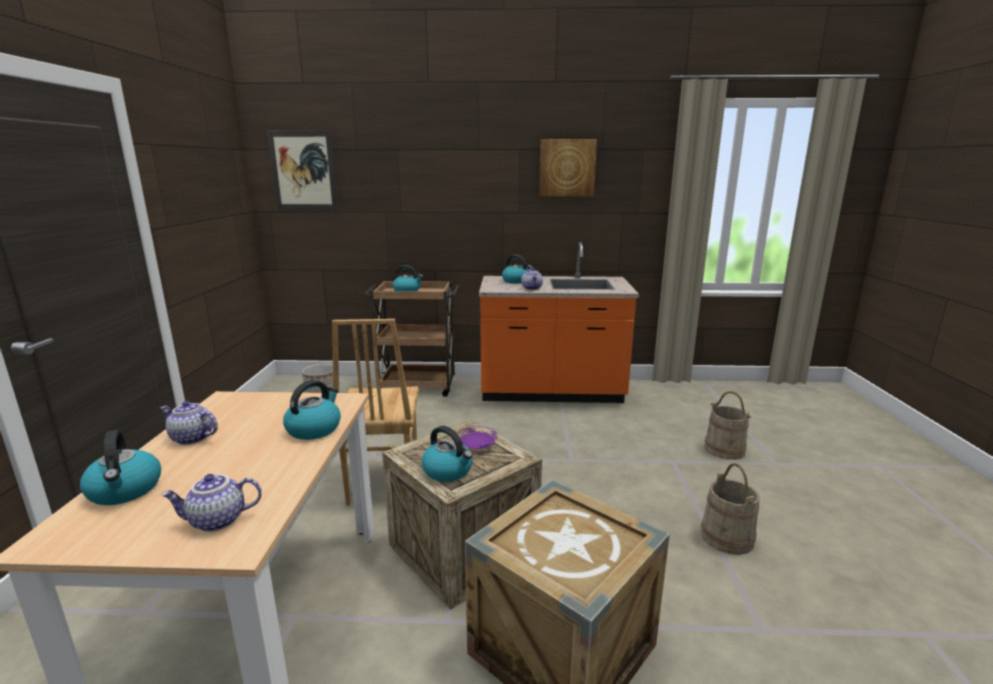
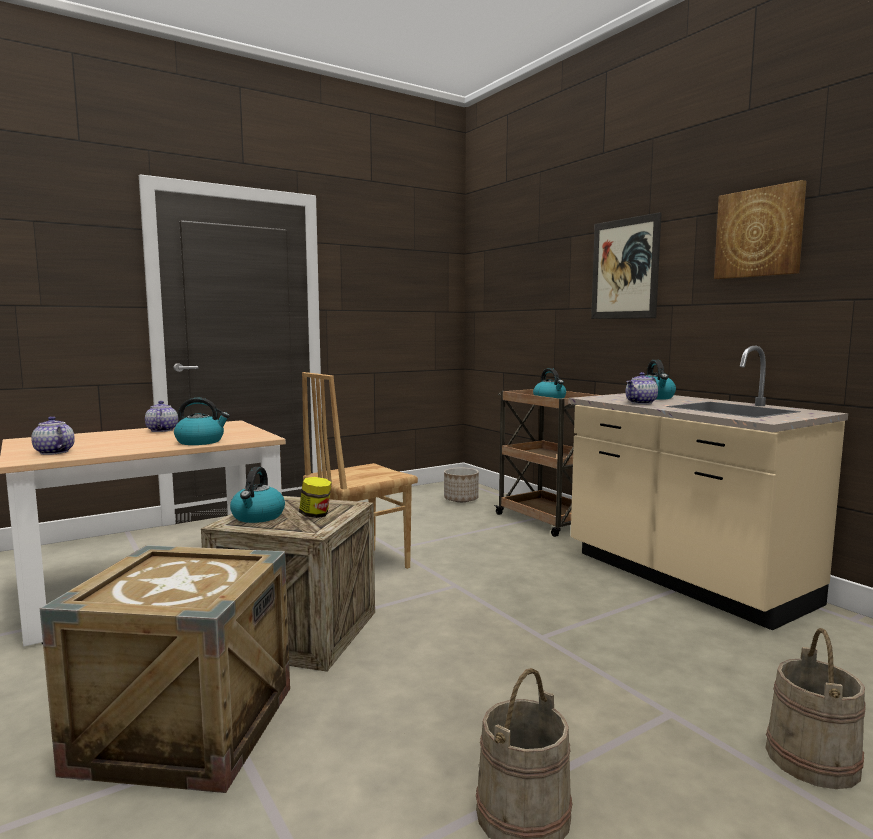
camera: 55 degrees right, 10 degrees down
(125, 490) = (84, 436): kettle -> none
(303, 171) = (498, 269): picture -> picture (624, 269)
(477, 447) = (315, 515): purple plate -> jar
(551, 393) = (684, 579): orange counter -> beige counter

